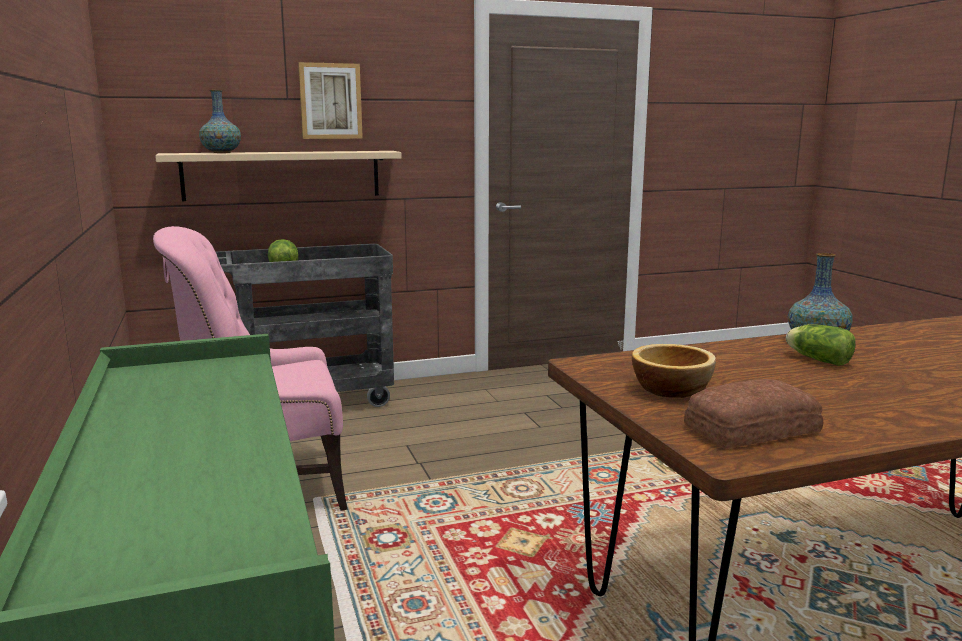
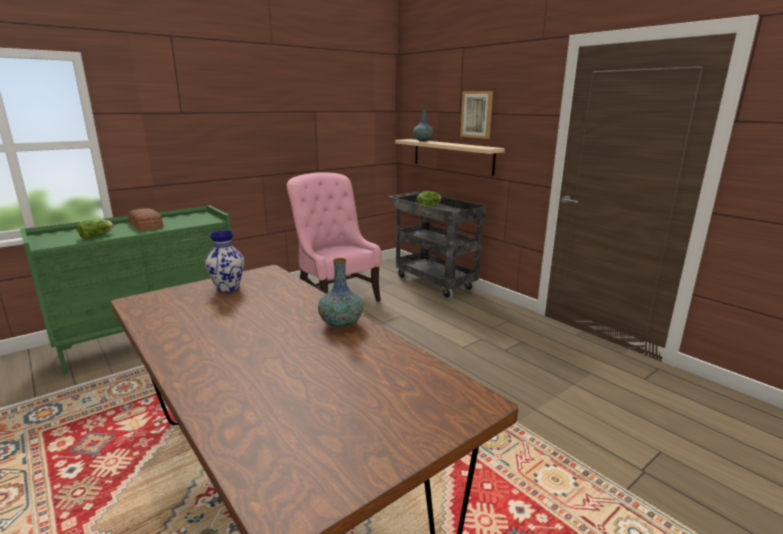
camera: 70 degrees right, 5 degrees up
(671, 388) = (228, 288): bowl -> vase
(748, 429) = (167, 304): bread -> bread (147, 225)
(816, 359) = (296, 322): lettuce -> lettuce (98, 236)

